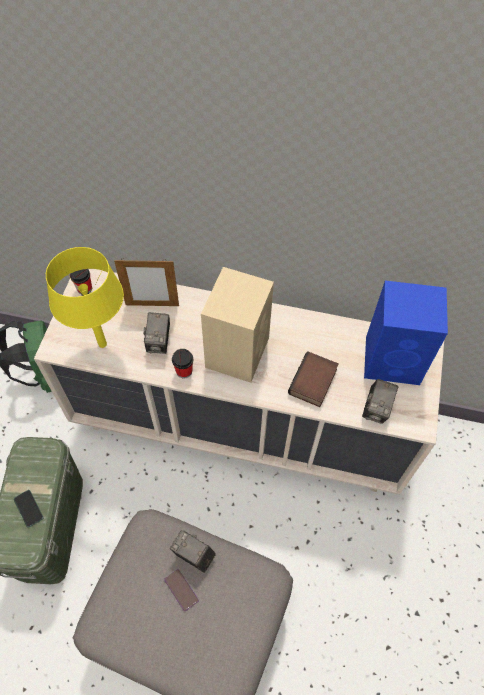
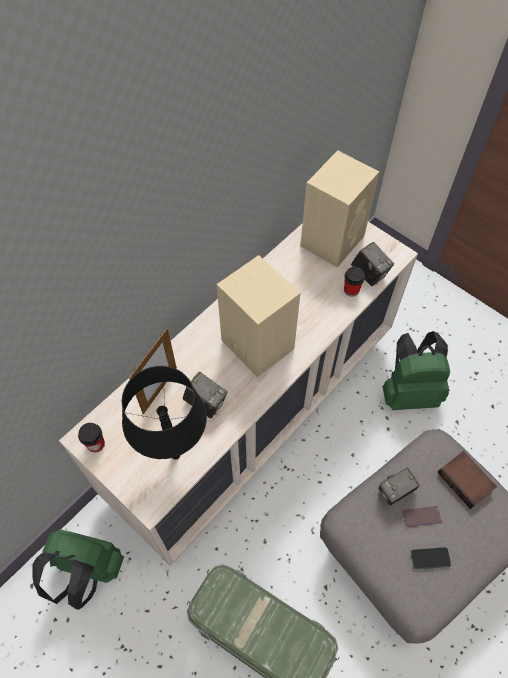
camera: 60 degrees left, 0 degrees up
(28, 508) = (274, 628): phone -> phone (430, 558)
(102, 344) = (175, 455): yellow table lamp -> black table lamp
(184, 371) = (250, 396): cup -> cup (351, 290)
(314, 382) = (321, 303): book -> book (466, 481)
(349, 551) = (409, 392): none -> green backpack
(394, 360) = (333, 240): blue speaker -> beige speaker

